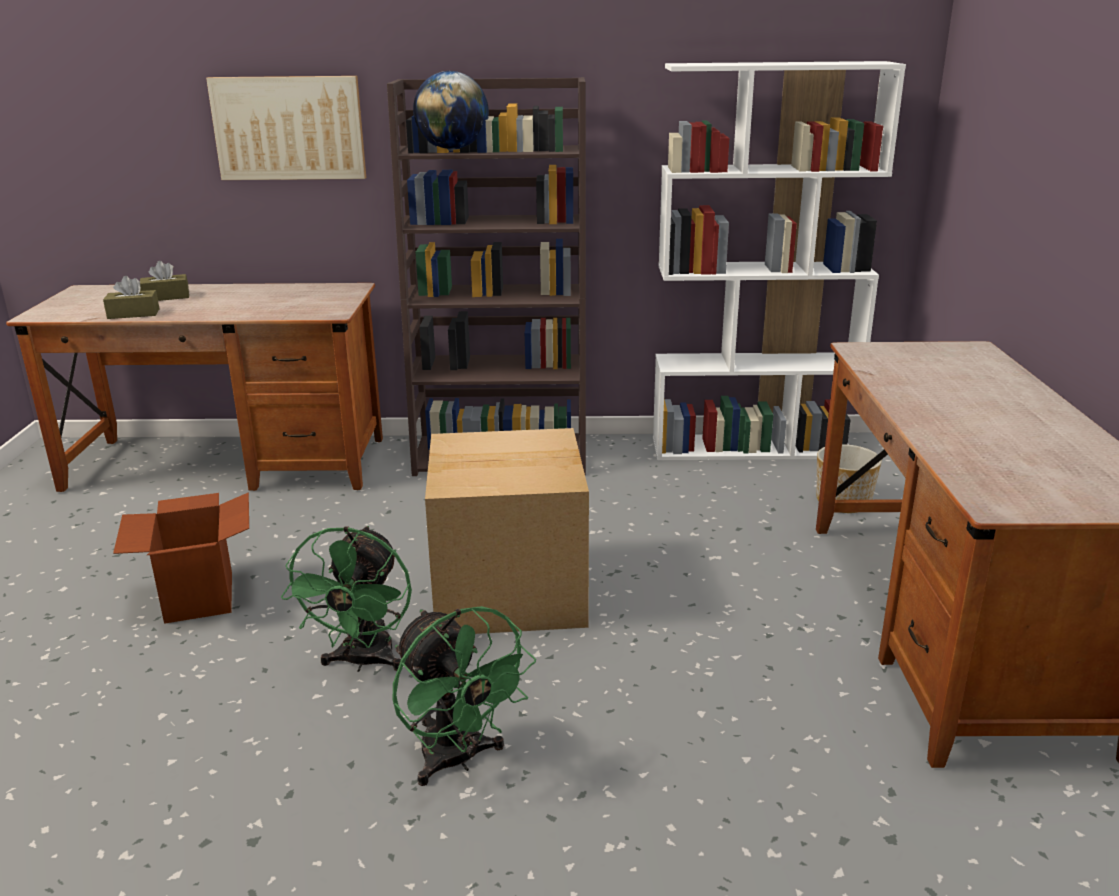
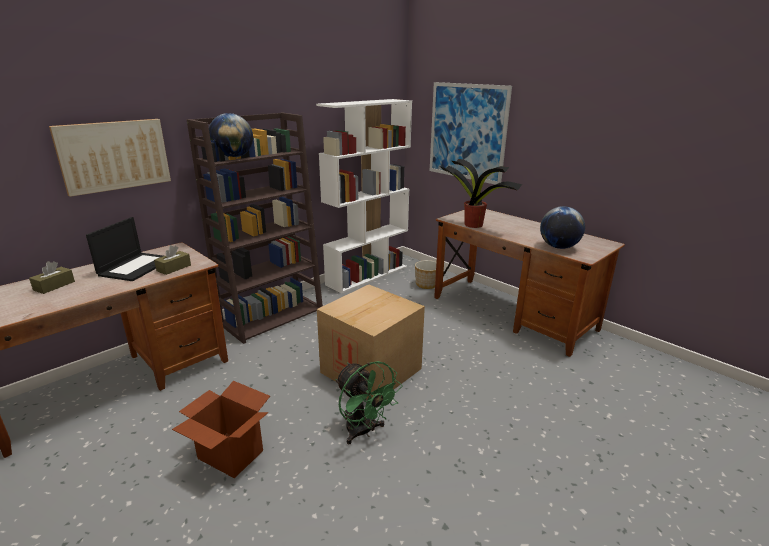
camera: 45 degrees left, 0 degrees up
(133, 314) = (57, 302): brown tissue box -> brown tissue box (174, 268)
(269, 298) = (136, 266): none -> laptop
(458, 760) = (460, 442): green fan -> none
(885, 373) = (474, 225): none -> potted plant
(982, 466) = (558, 247): none -> globe
(1008, 148) = (467, 132): none -> picture

